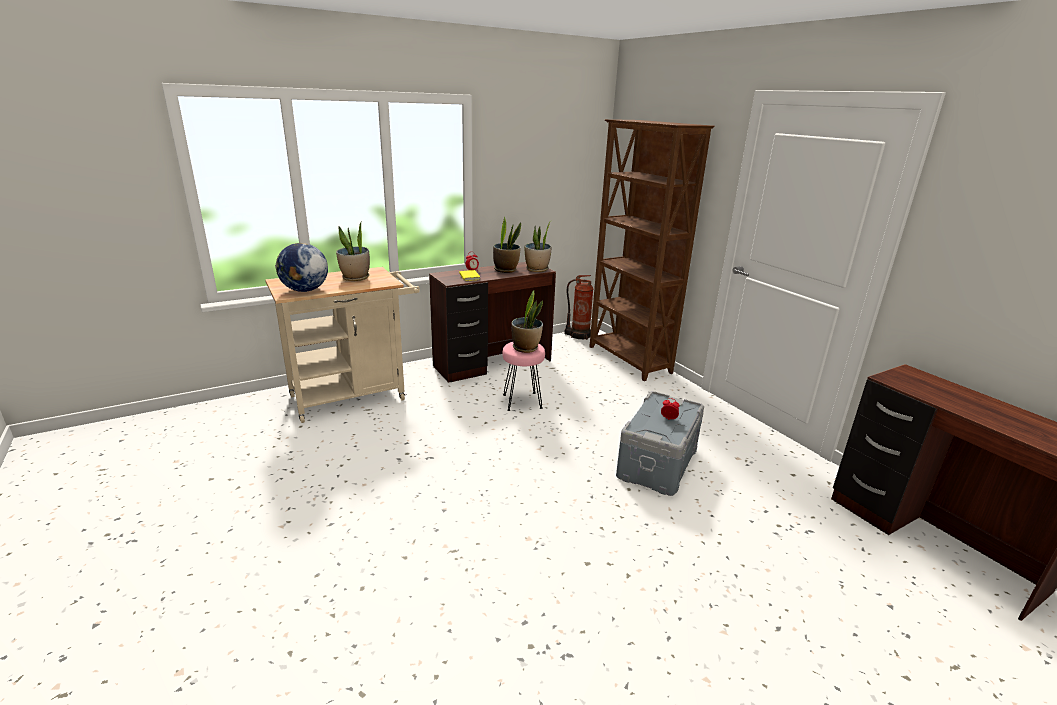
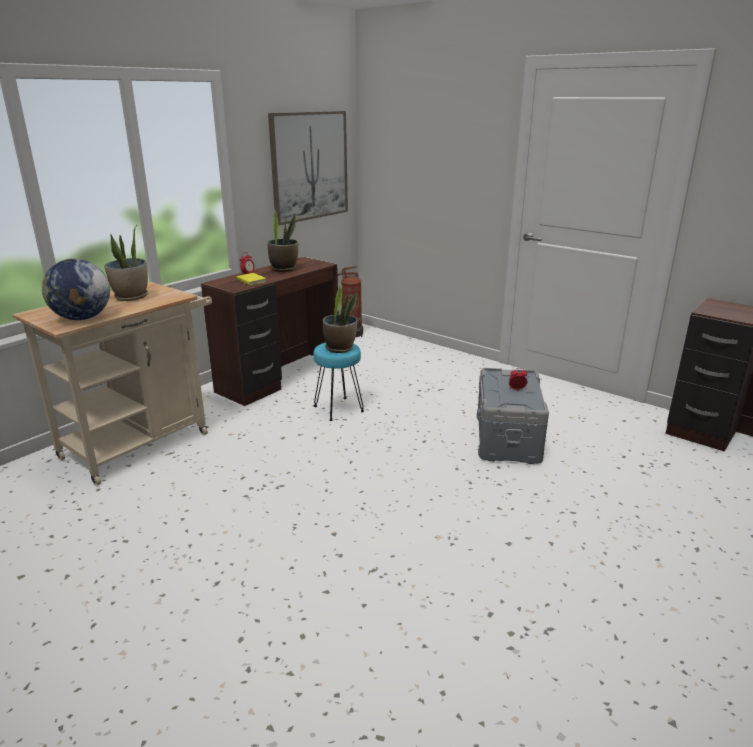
camera: 20 degrees left, 0 degrees up
(522, 402) = (338, 409): pink stool -> turquoise stool
(537, 269) = (316, 264): potted plant -> none
(554, 181) = (309, 166): none -> picture
(629, 360) = (416, 349): brown bookcase -> none

